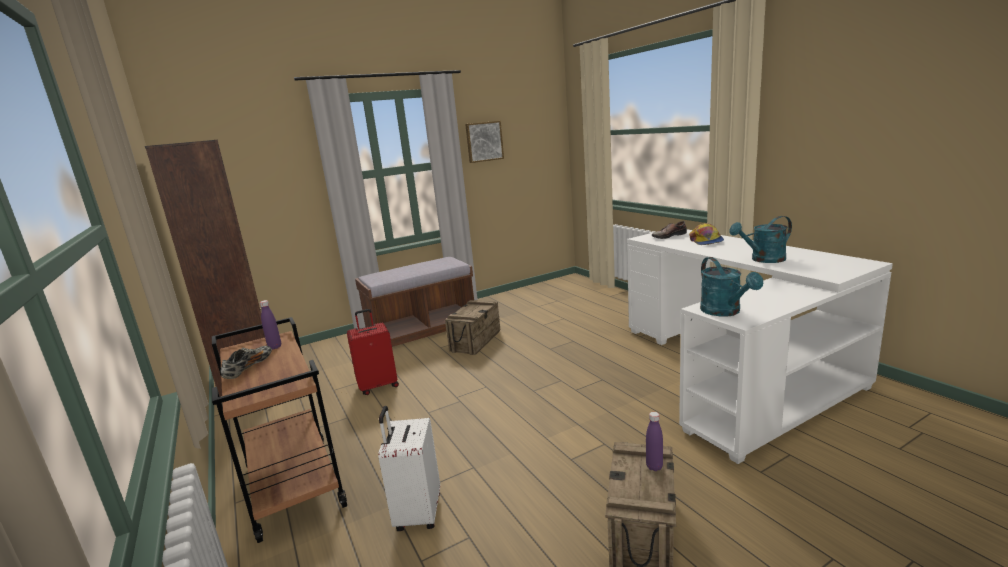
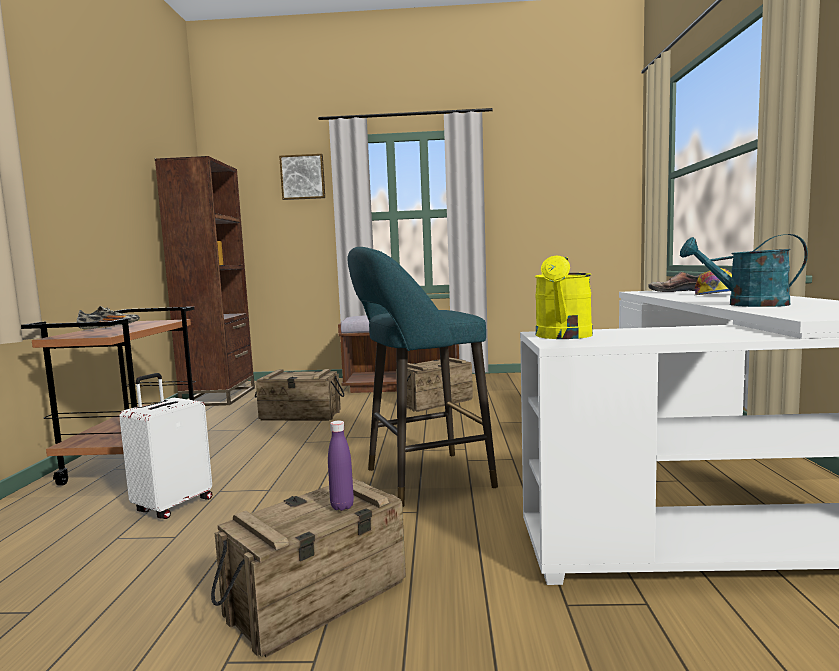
camera: 30 degrees right, 10 degrees down
(275, 347) = (154, 323): purple bottle -> none
(378, 386) = (301, 415): red suitcase -> crate
(484, 141) = (519, 190): picture -> picture (303, 177)
(569, 417) = (421, 479): none -> turquoise stool
(725, 312) = (563, 337): turquoise watering can -> yellow watering can

